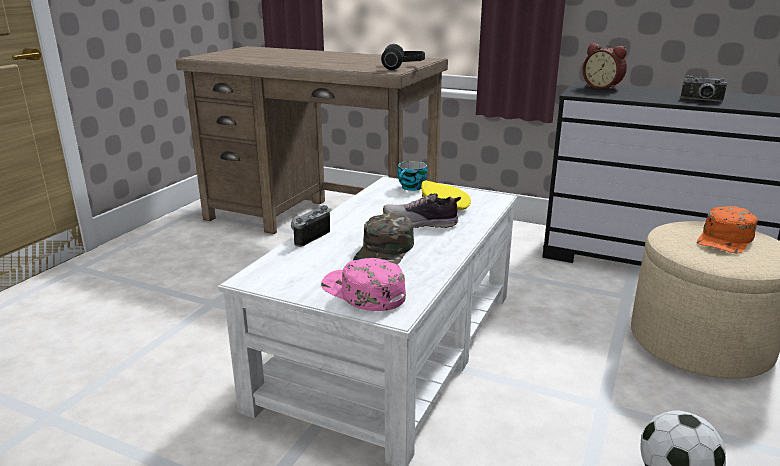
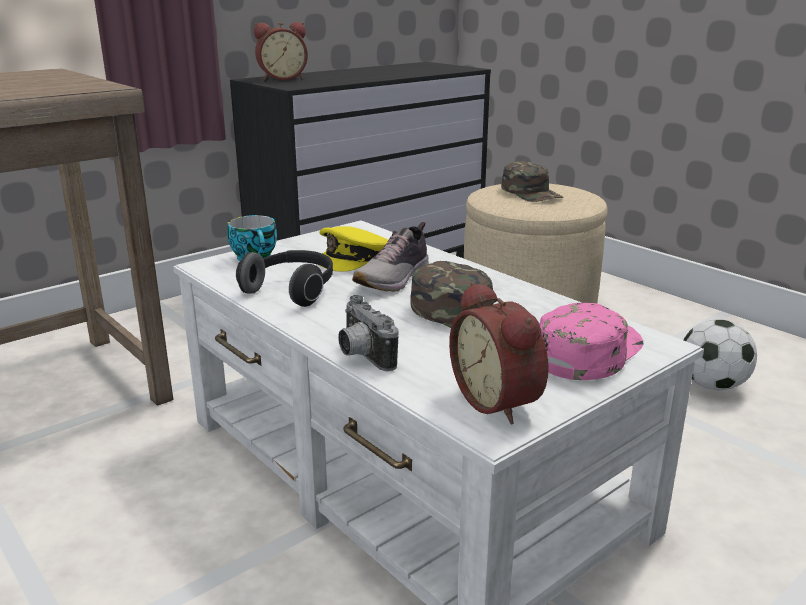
camera: 65 degrees left, 0 degrees up
(280, 276) = (500, 401): none -> alarm clock
(362, 292) = (588, 352): pink cap -> pink cap turned 150 degrees clockwise
(403, 67) = (83, 82): headphones -> headphones (292, 291)
(701, 100) = (395, 73): camera -> none
(725, 239) = (531, 192): orange cap -> green cap

